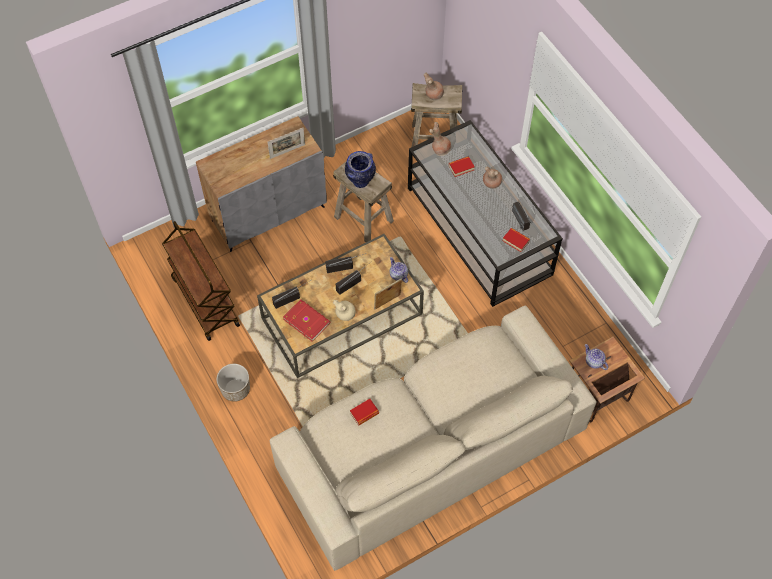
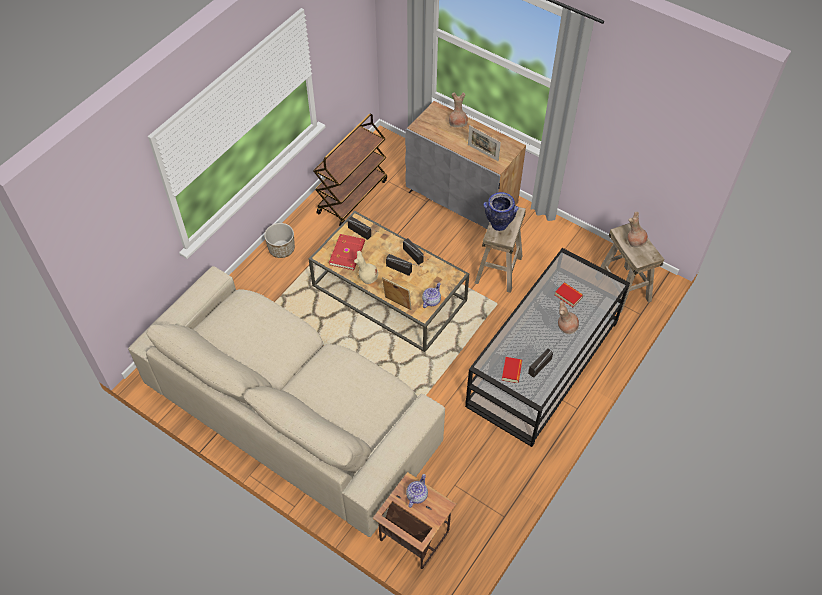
camera: 65 degrees right, 5 degrees down
(364, 413) = (269, 324): book -> none
(440, 150) = (578, 272): brown vase -> brown vase (458, 124)

